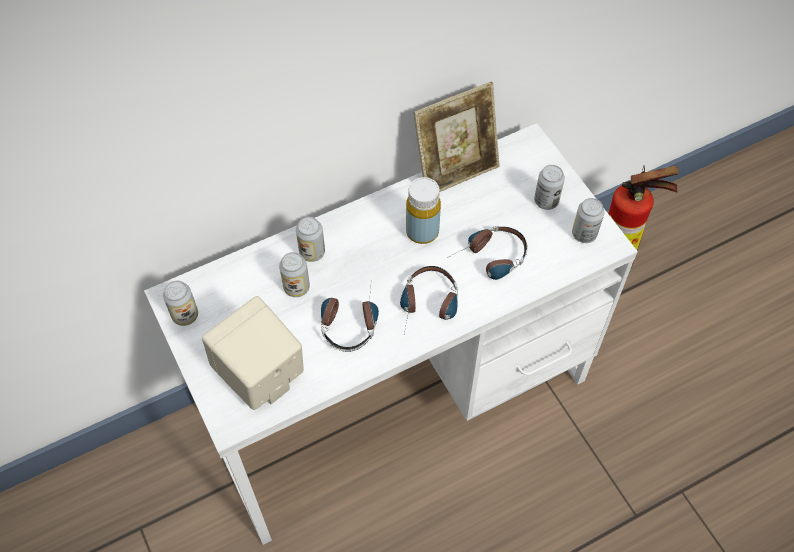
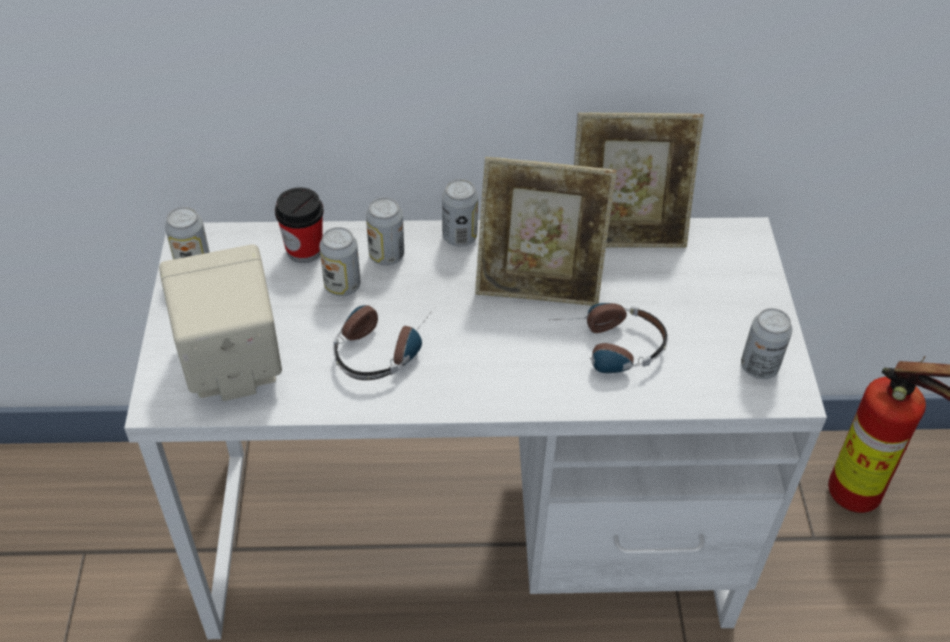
camera: 25 degrees right, 10 degrees down
(254, 271) = (304, 250): none -> cup
(422, 231) = (539, 283): yellow bottle -> picture frame
(428, 308) = (491, 372): headphones -> none
(546, 201) = (727, 309): can -> can (459, 237)

